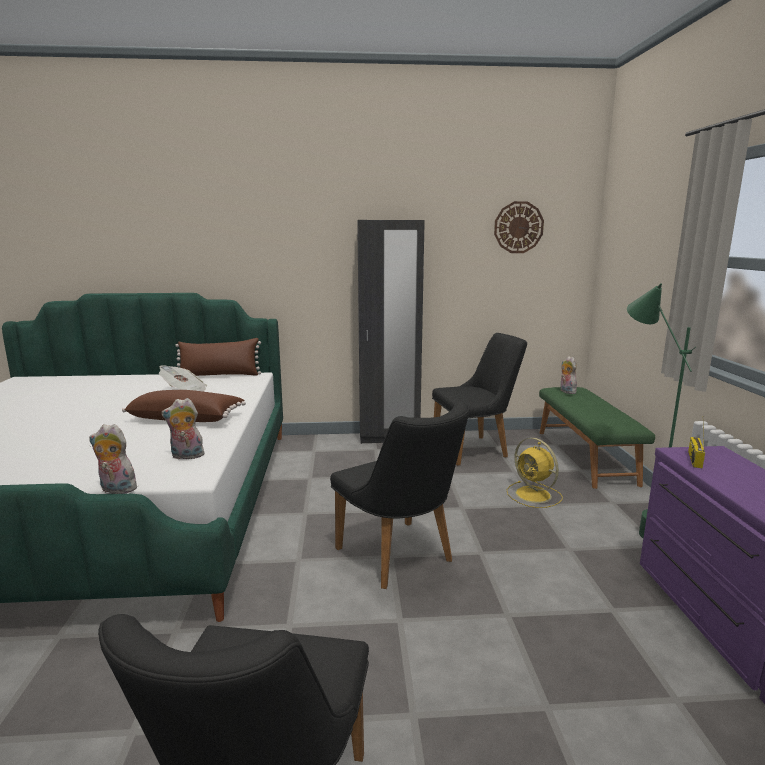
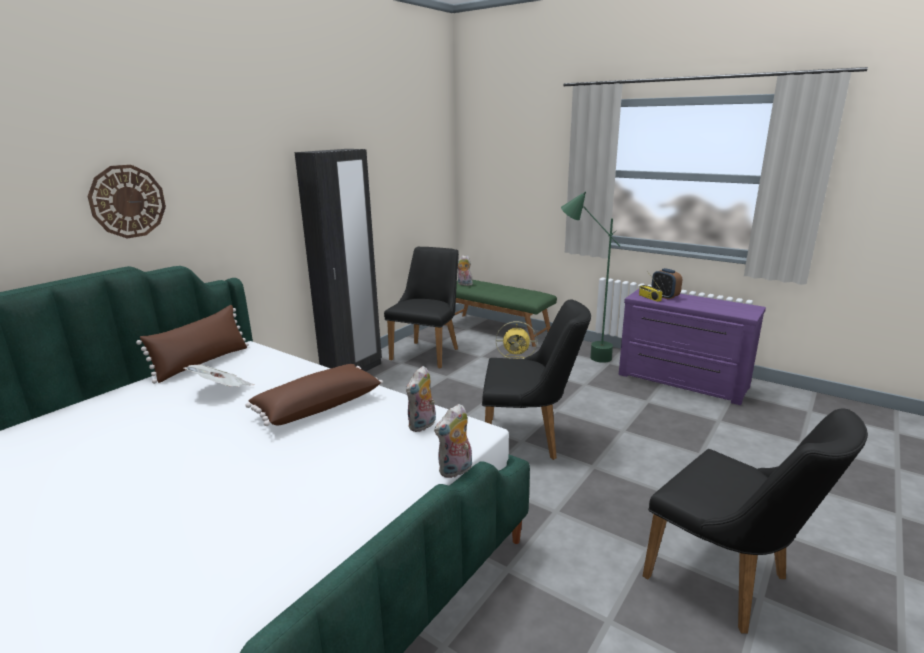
camera: 50 degrees left, 5 degrees up
(518, 227) = (410, 150): wall clock -> wall clock (127, 201)
(726, 466) = (664, 296): none -> alarm clock

